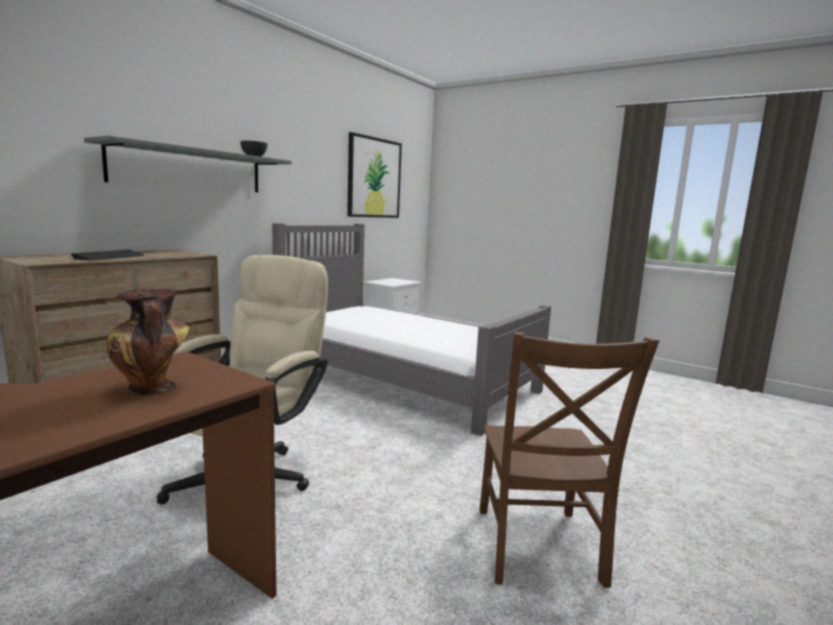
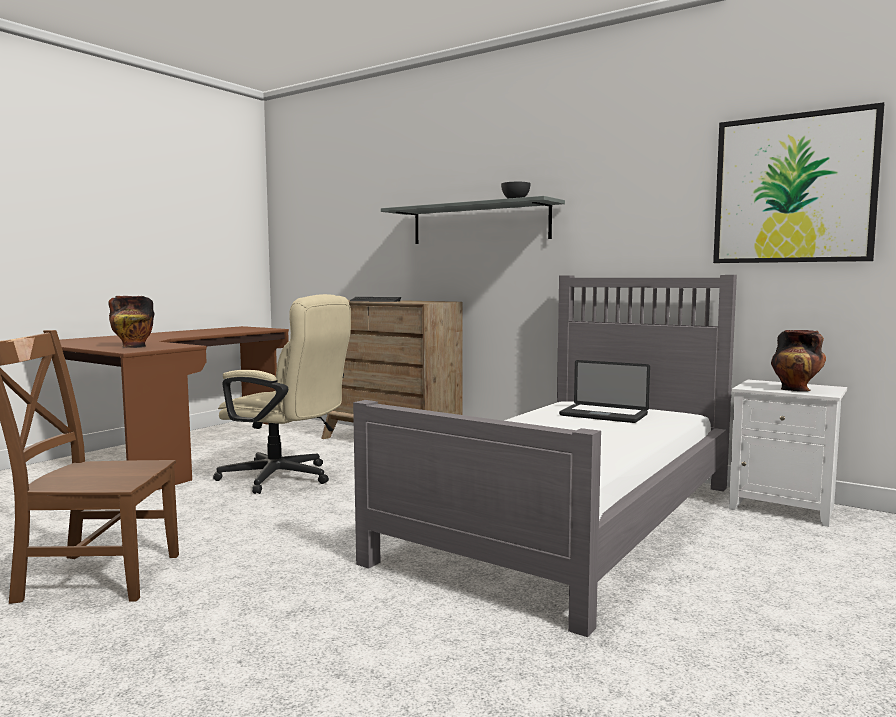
camera: 90 degrees right, 5 degrees down
(365, 316) = (603, 415): none -> laptop
(400, 282) = (797, 390): none -> vase

